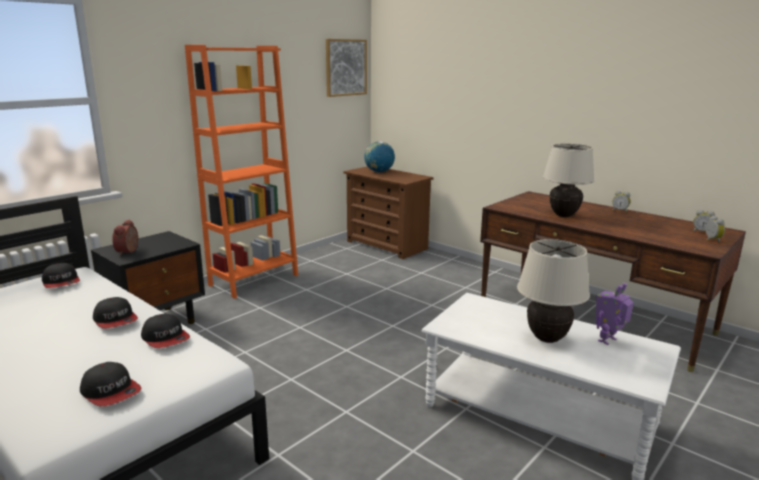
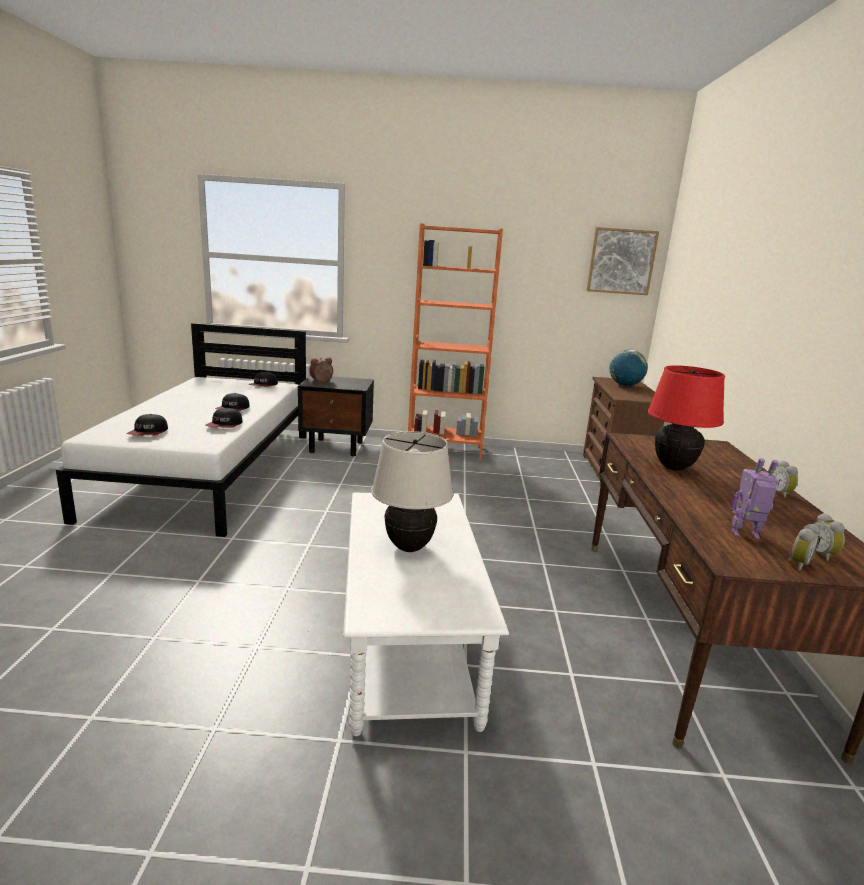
camera: 50 degrees right, 0 degrees up
(563, 215) = (673, 467): beige table lamp -> red table lamp
(608, 340) = (452, 580): toy robot -> toy robot (745, 535)

